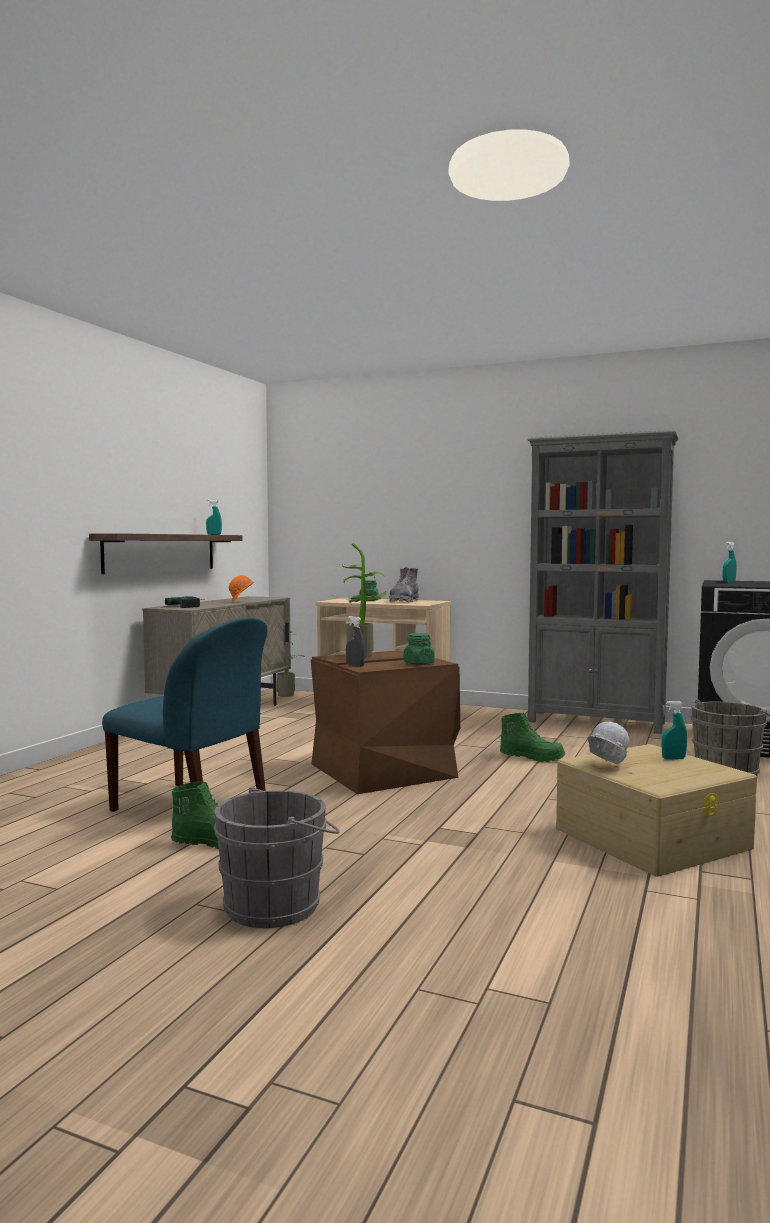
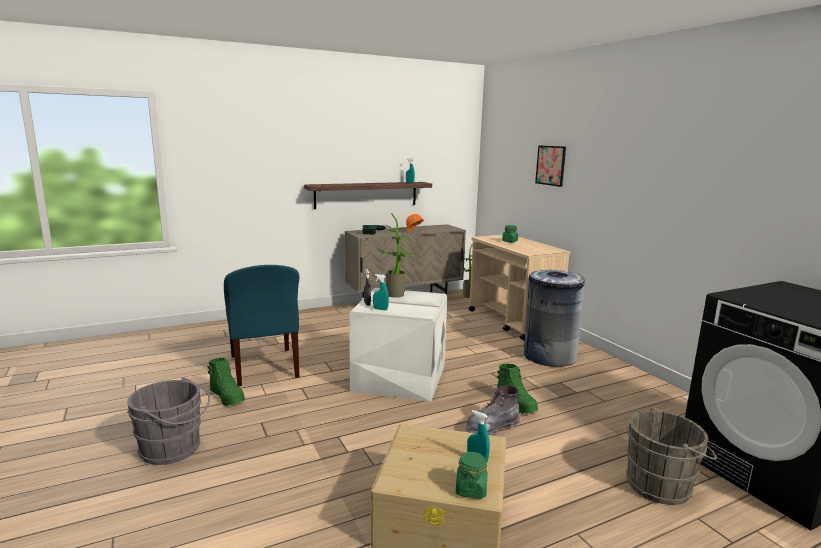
camera: 40 degrees right, 10 degrees up
(385, 771) = (400, 378): brown storage box -> white storage box
(402, 503) = (550, 165): none -> picture
(404, 601) = (530, 247): grey boot -> grey boot (491, 428)
(418, 663) = (408, 312): green jar -> green jar (471, 489)
(478, 721) = (549, 356): none -> grey trash can
(597, 722) = (649, 388): grey bookcase -> none
(606, 767) = (408, 445): white hard hat -> none
(729, 581) = (785, 291): turquoise spray bottle -> turquoise spray bottle (380, 309)

